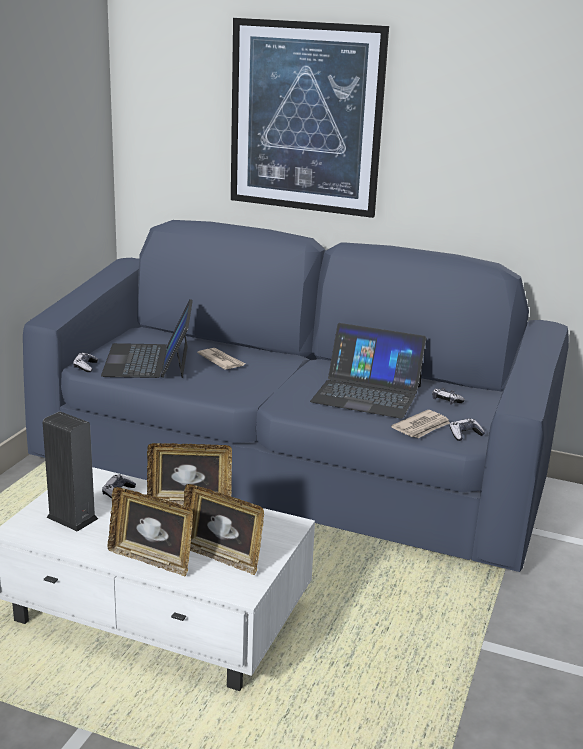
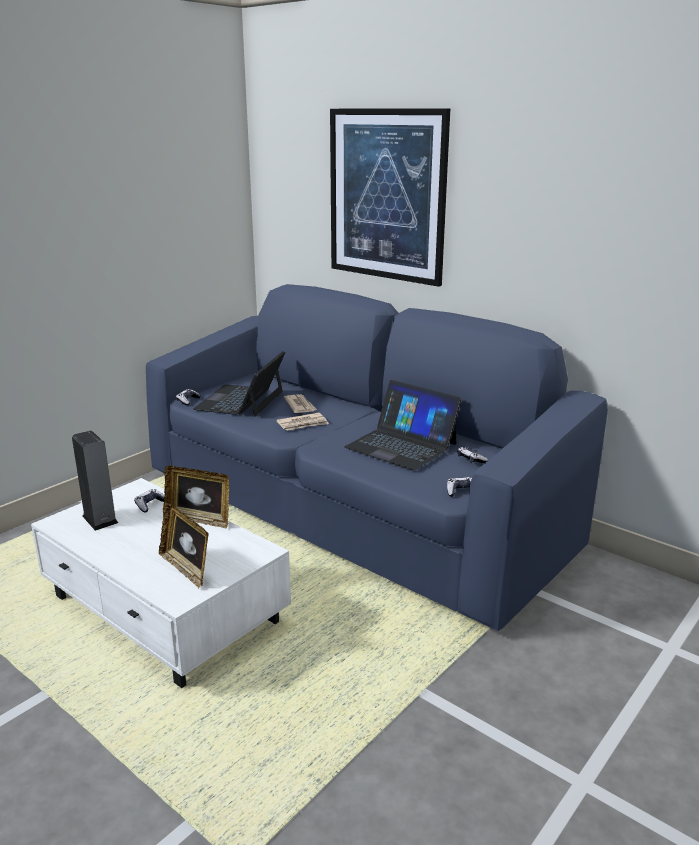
camera: 20 degrees right, 0 degrees up
(151, 559) = (131, 562): picture frame -> none
(422, 427) = (426, 480): newspaper -> newspaper (303, 424)

